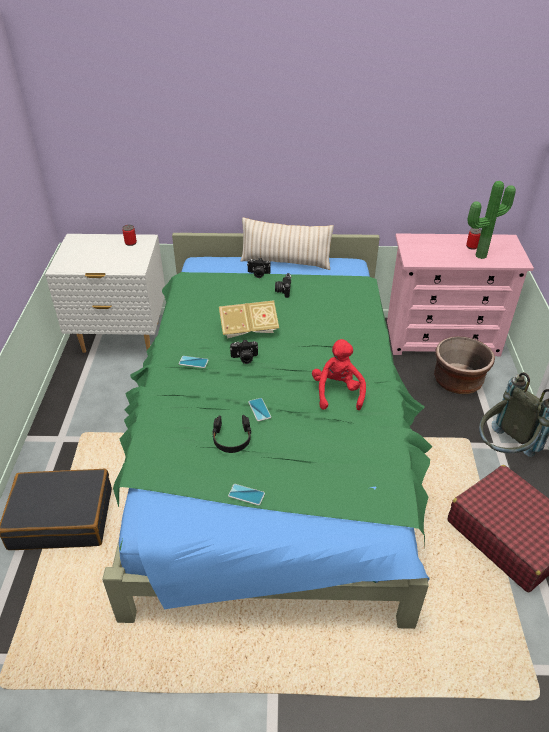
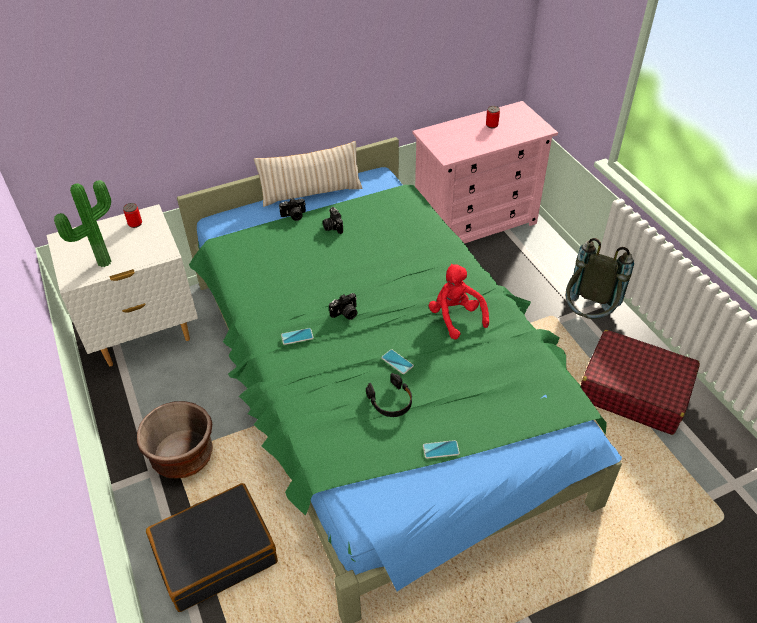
camera: 25 degrees left, 5 degrees up
(249, 329) = (327, 281): book -> none
(457, 381) = (513, 262): brown planter -> brown planter (183, 457)
(479, 255) = (503, 132): potted plant -> potted plant (102, 261)

